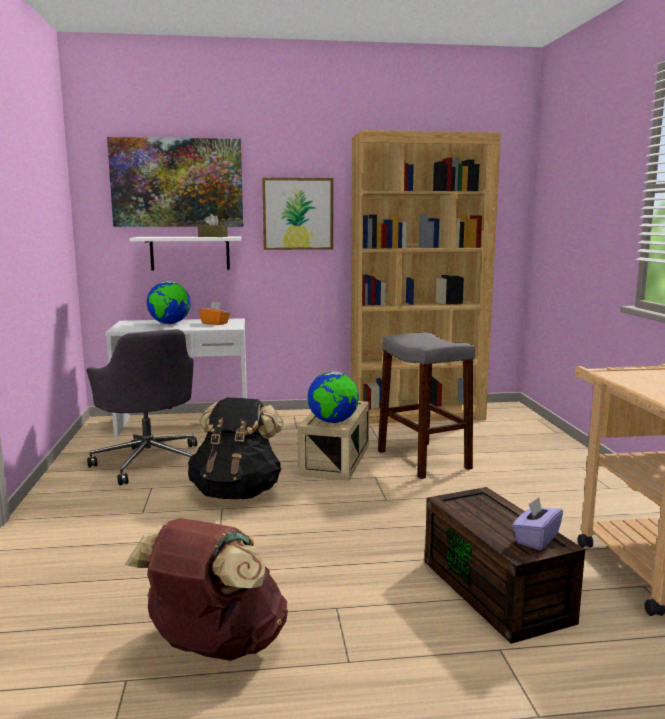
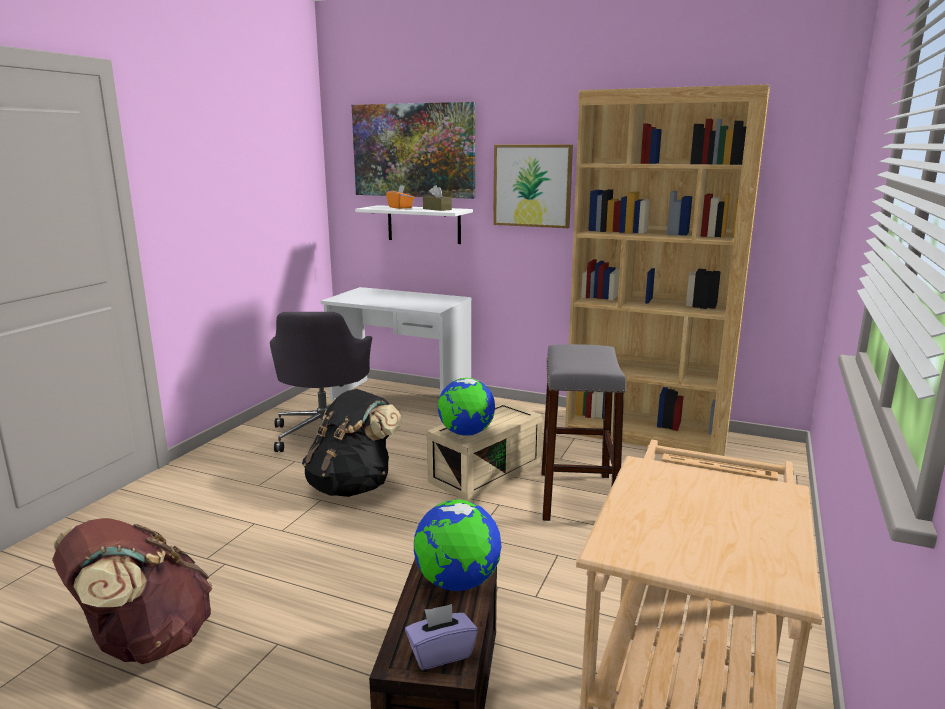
camera: 30 degrees right, 5 degrees up
(169, 324) = (389, 297): globe -> globe (457, 583)
(215, 323) = (429, 301): orange tissue box -> orange tissue box (400, 207)

